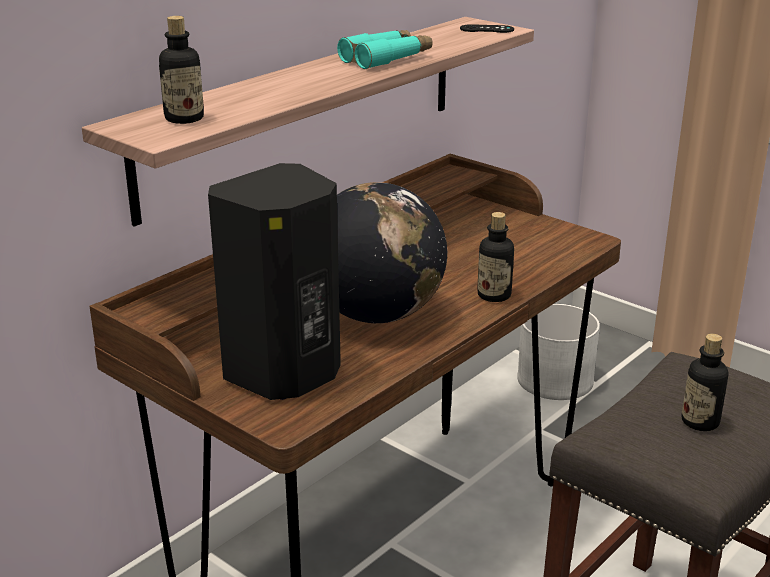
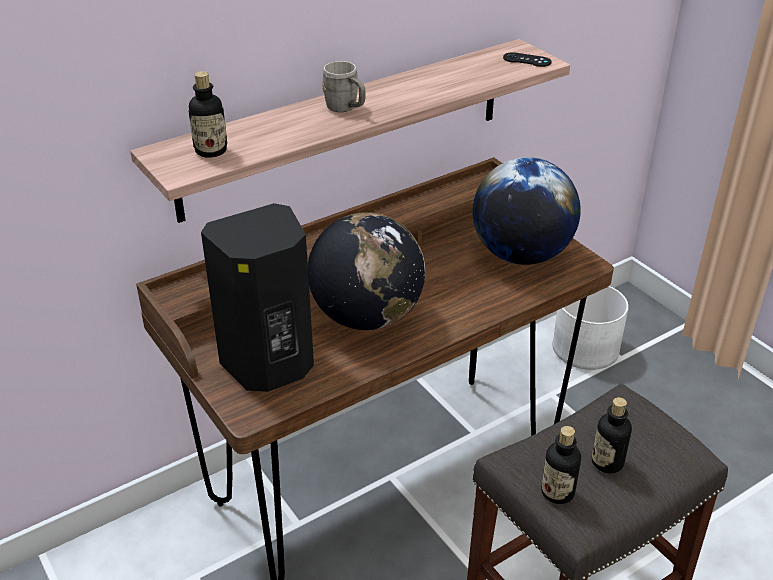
camera: 15 degrees right, 10 degrees up
(318, 76) = (346, 108): none -> grey mug
(386, 58) = (415, 92): turquoise binoculars -> none
(494, 295) = (472, 312): bottle -> bottle (557, 492)
(517, 240) = (521, 255): none -> globe

